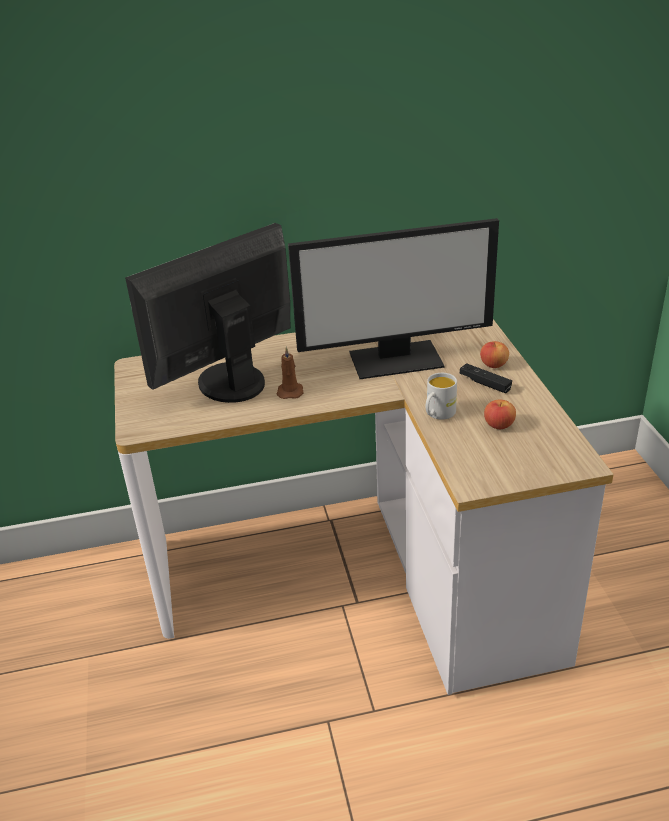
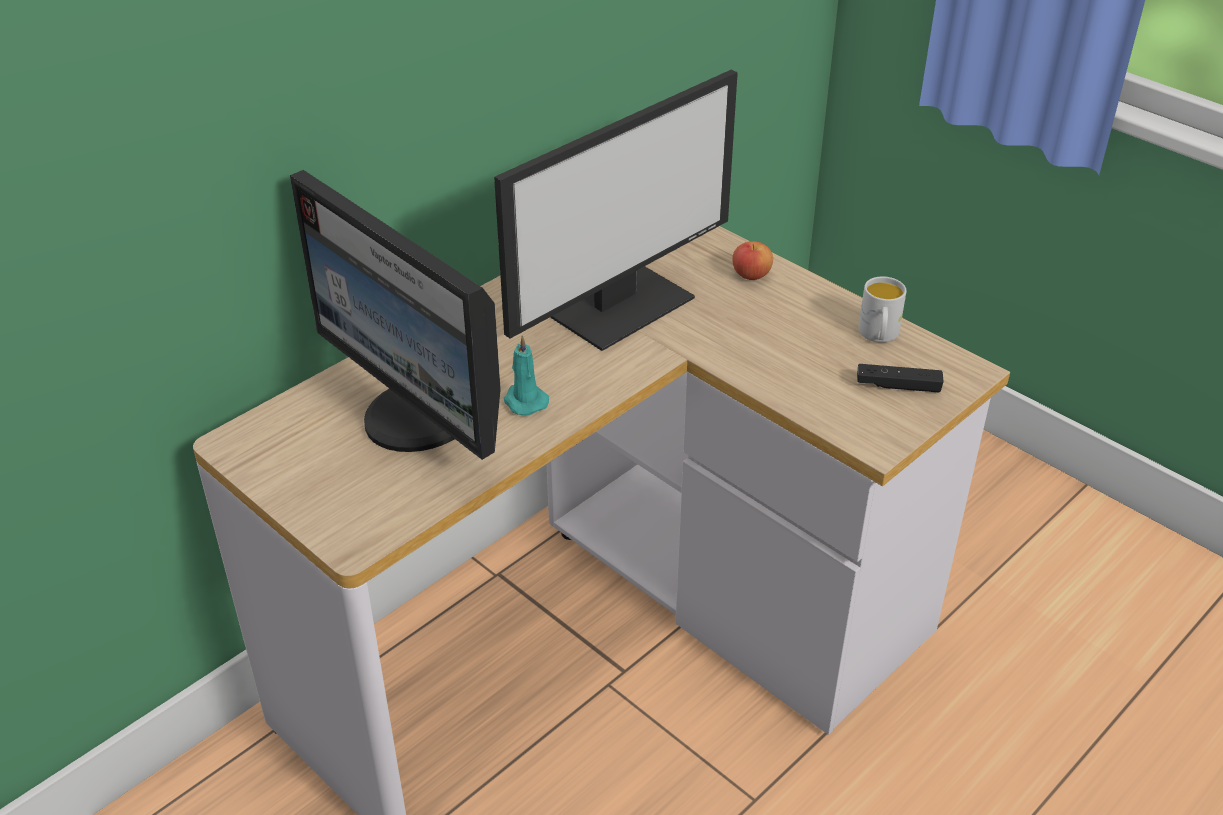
camera: 35 degrees left, 5 degrees up
(229, 382) = (419, 418): monitor -> monitor turned 60 degrees counterclockwise
(290, 391) = (524, 401): brown candle -> turquoise candle
(438, 414) = (750, 366): white mug -> white mug (878, 336)
(485, 383) = (765, 304): black game controller -> black game controller (898, 386)
(499, 425) = (834, 355): apple -> none

